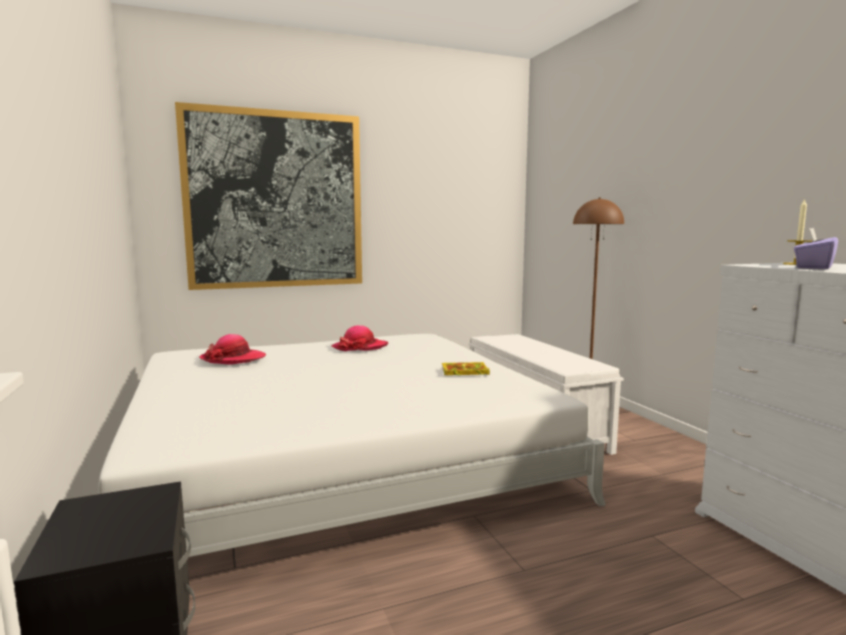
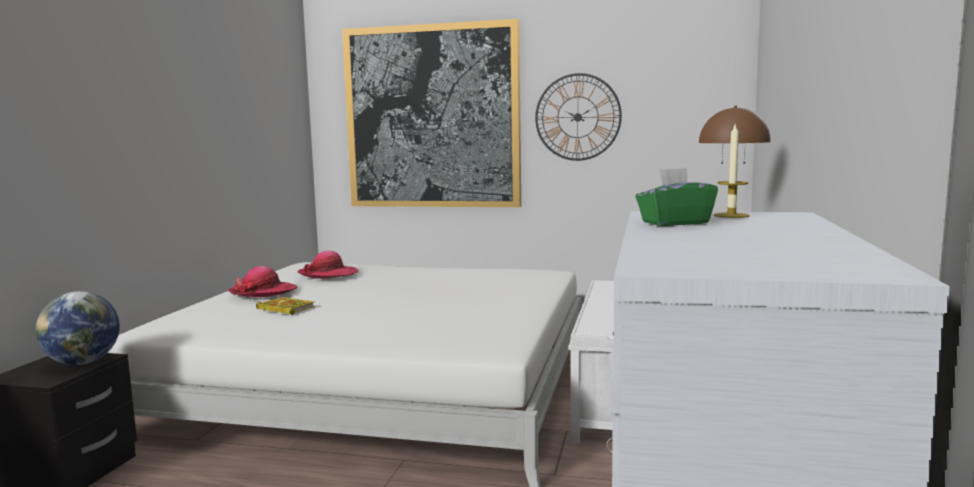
camera: 35 degrees right, 0 degrees up
(141, 507) = (82, 363): none -> globe
(360, 347) = (459, 277): hat -> hat (263, 292)
(406, 206) = (577, 117): none -> wall clock
(463, 372) = (485, 314): book -> book (285, 309)
(813, 268) = (674, 223): purple tissue box -> green tissue box

